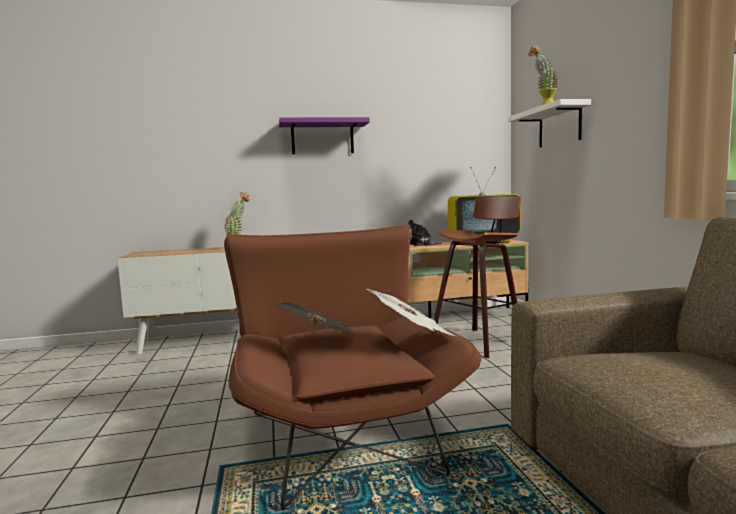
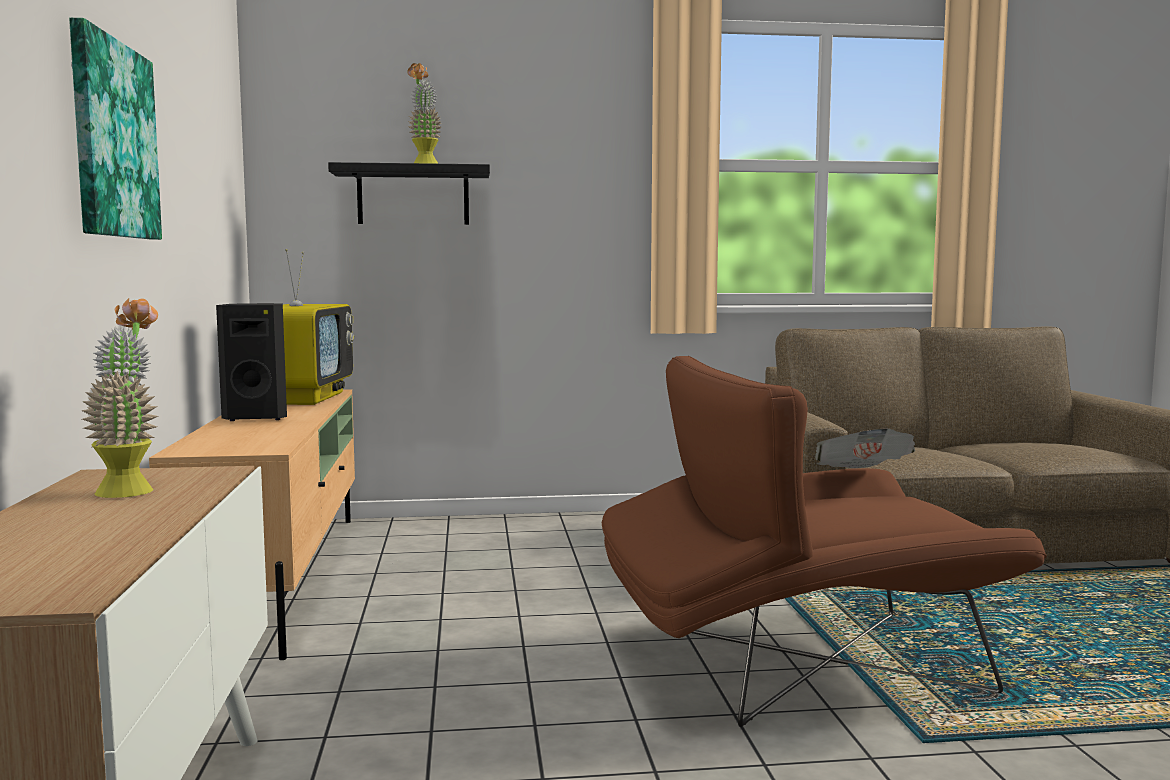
camera: 85 degrees left, 0 degrees up
(320, 341) = (867, 513): newspaper -> none
(322, 137) = (112, 140): purple shelf -> picture
(420, 245) = (258, 418): plush toy -> black speaker
(479, 341) = (456, 560): stool -> none
(559, 126) = (413, 196): white shelf -> black shelf

